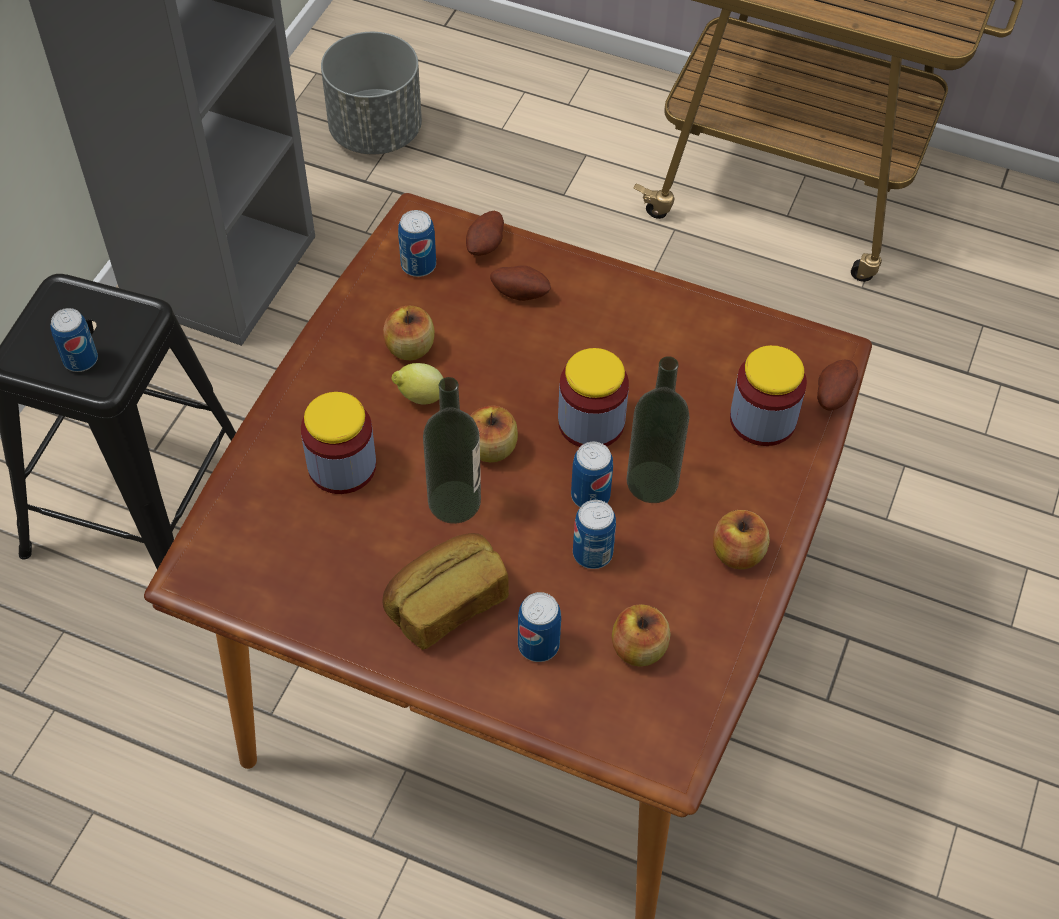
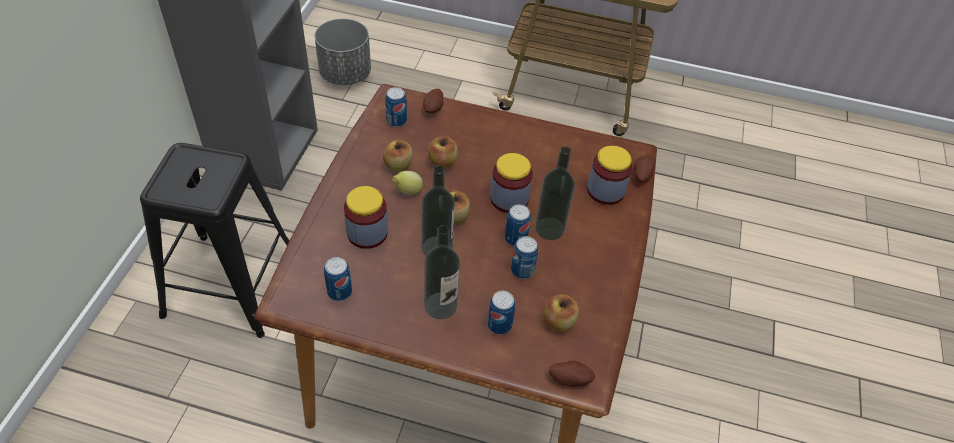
camera: 10 degrees left, 5 degrees down
(81, 360) = (197, 189): can -> can (339, 291)
(446, 603) = (440, 305): bread -> bottle
(521, 292) = (457, 132): potato -> potato (570, 379)
(737, 553) = (605, 264): apple -> apple (442, 162)

